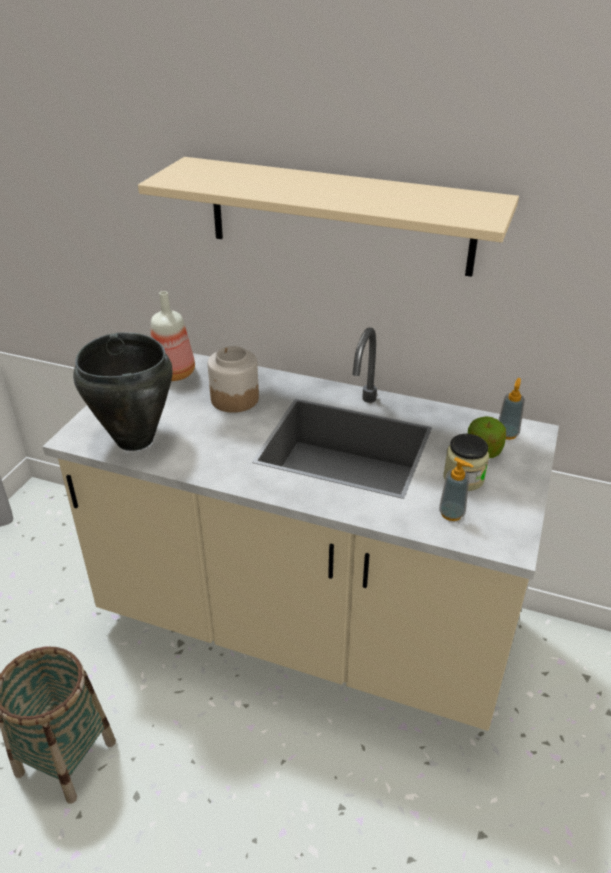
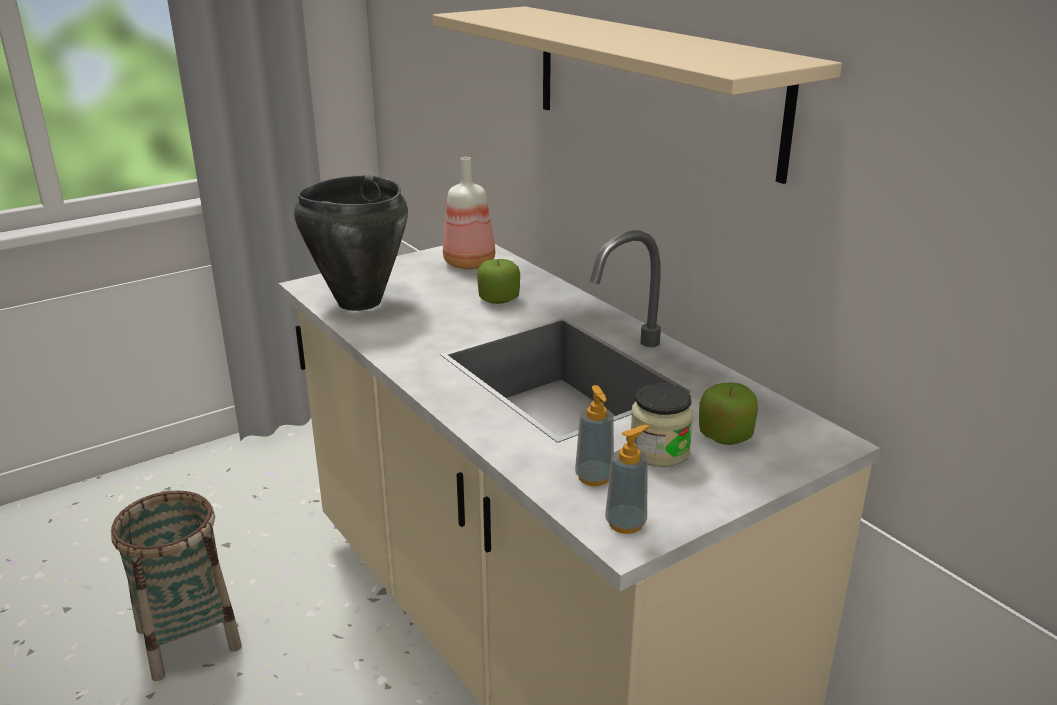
camera: 35 degrees right, 10 degrees down
(234, 399) = (499, 299): jar -> apple
(507, 434) = (785, 430): soap dispenser -> soap dispenser (625, 523)

